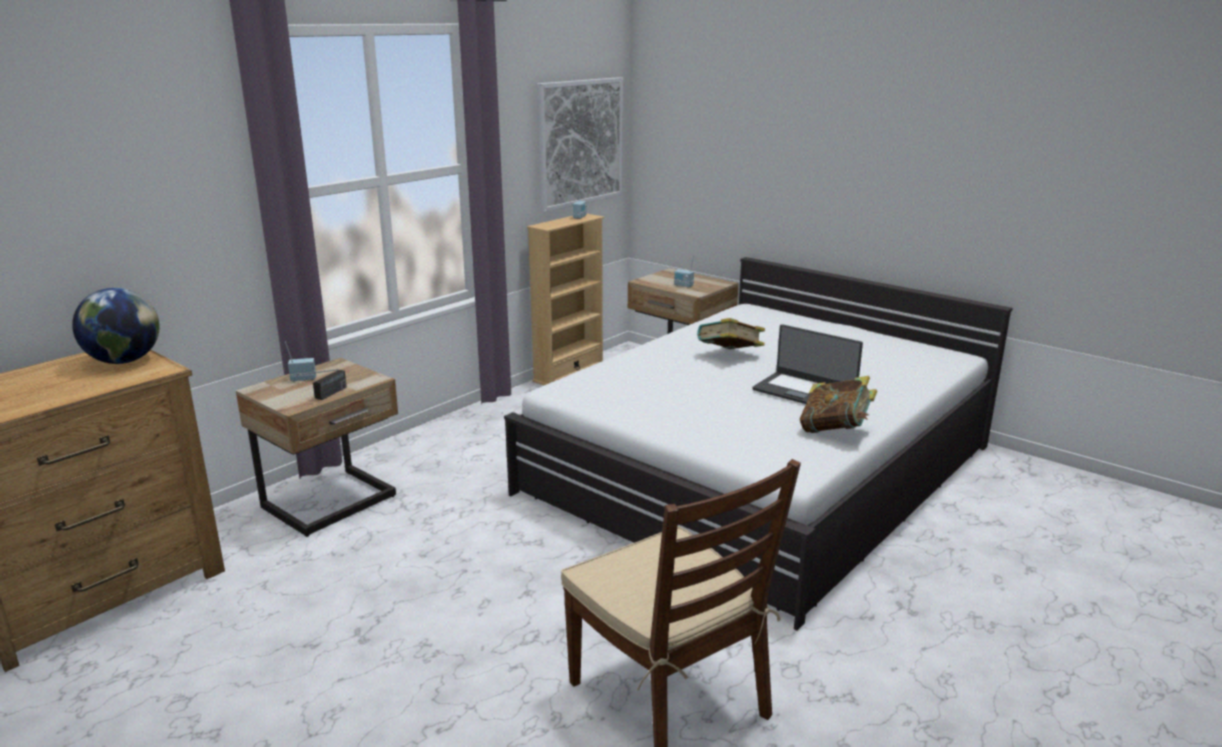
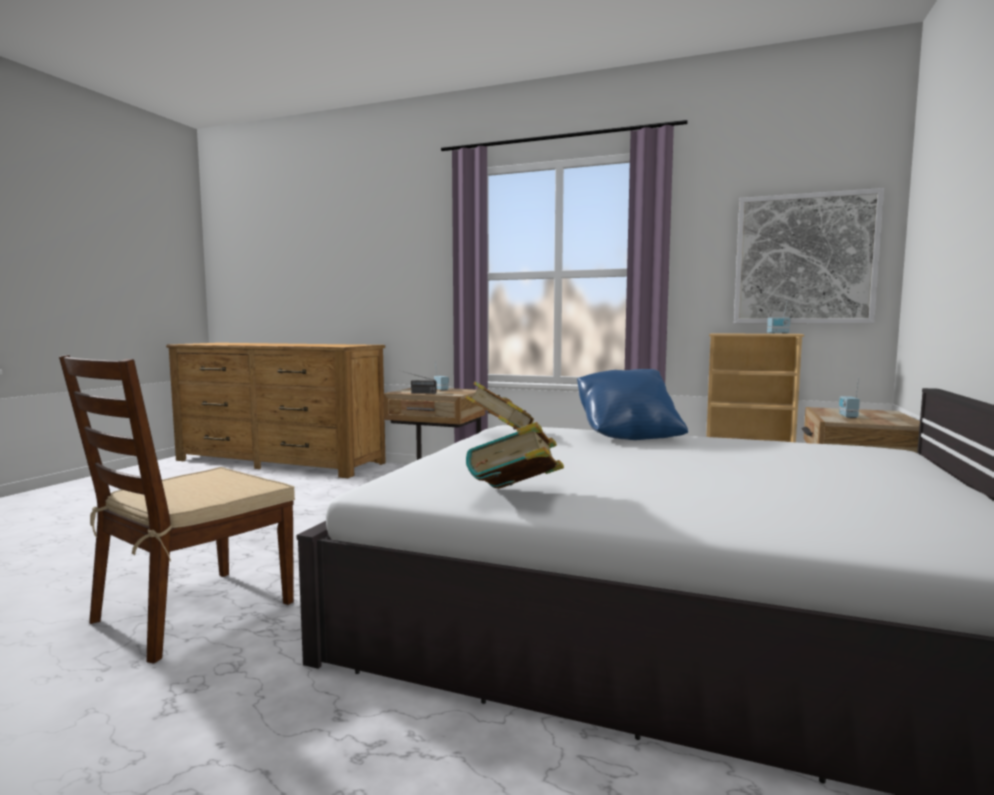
camera: 70 degrees right, 15 degrees down
(124, 361) = (351, 345): globe -> none
(649, 358) = (627, 436): none -> blue pillow
(729, 356) = (687, 453): book -> book (499, 433)
(805, 391) = (628, 480): laptop -> none

